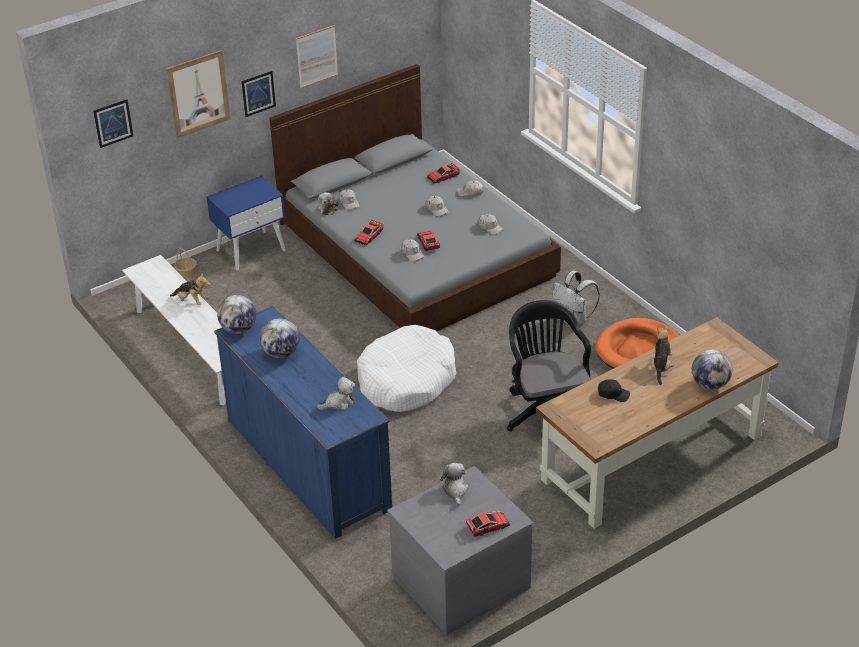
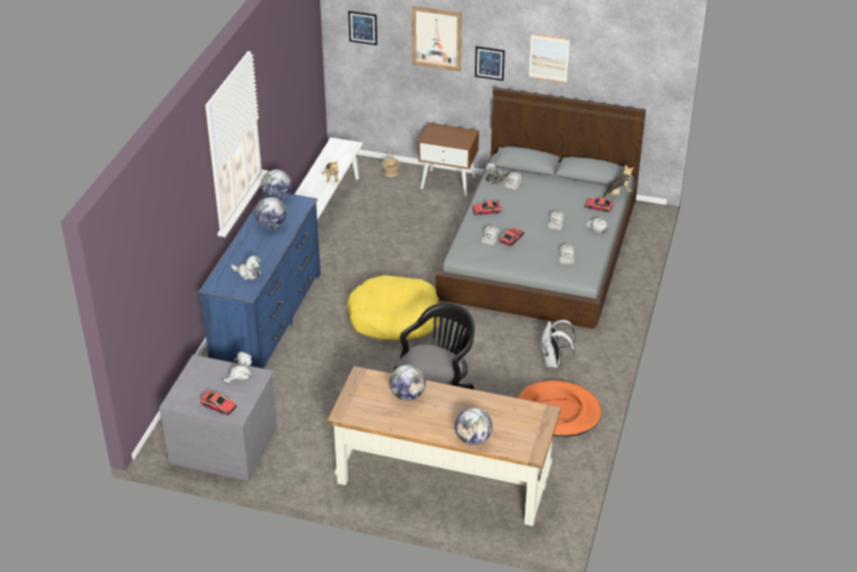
camera: 50 degrees right, 0 degrees up
(251, 250) = (448, 182): blue nightstand -> brown nightstand
(406, 381) = (394, 318): white dog bed -> yellow dog bed
(613, 394) = (407, 395): black cap -> globe
(661, 367) = (465, 405): plush toy -> plush toy (617, 194)

